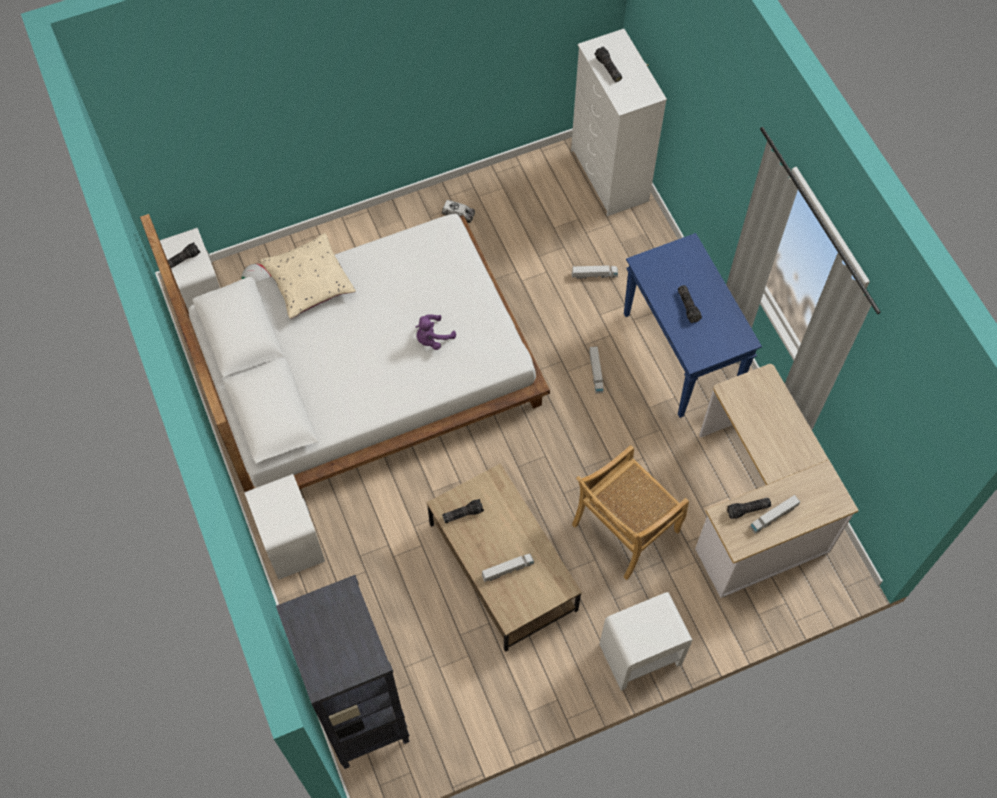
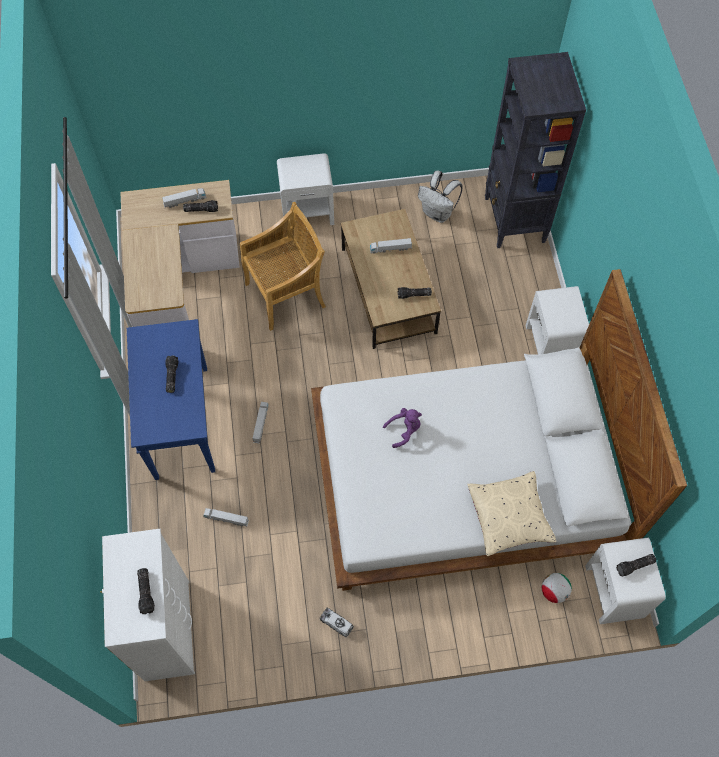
camera: 165 degrees left, 0 degrees up
(467, 698) = (438, 213): none -> white backpack

